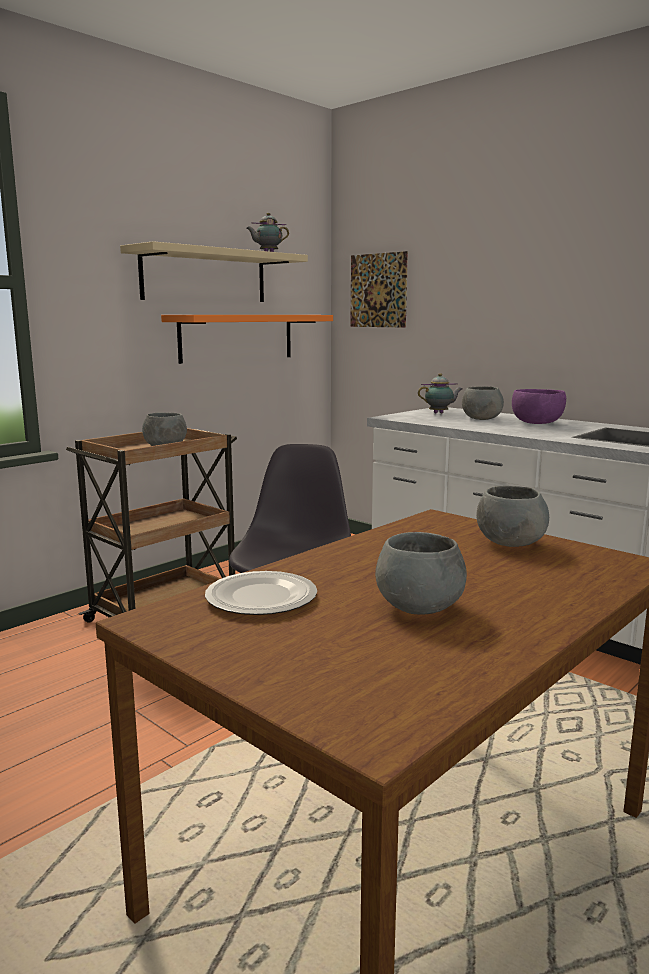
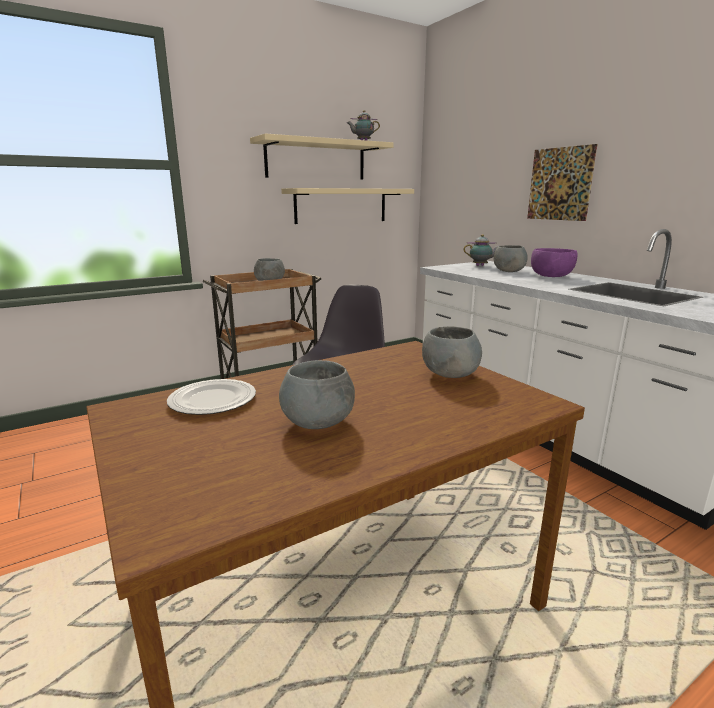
camera: 15 degrees right, 5 degrees up
(237, 337) = (341, 205): orange shelf -> beige shelf
(378, 290) = (451, 169): picture -> picture (560, 184)

